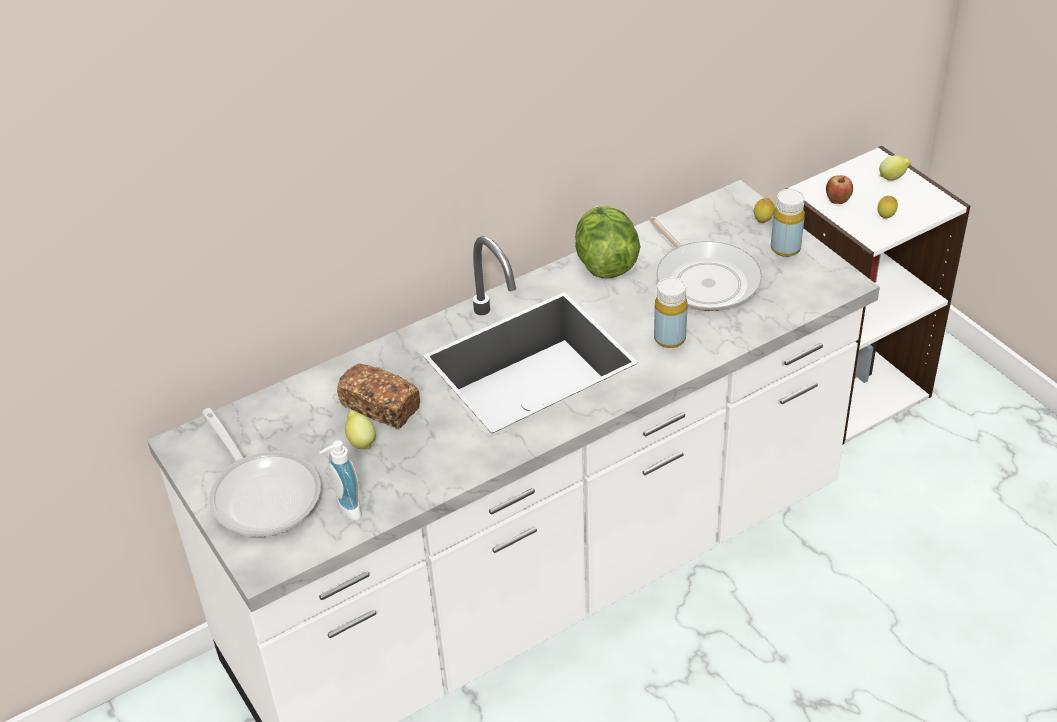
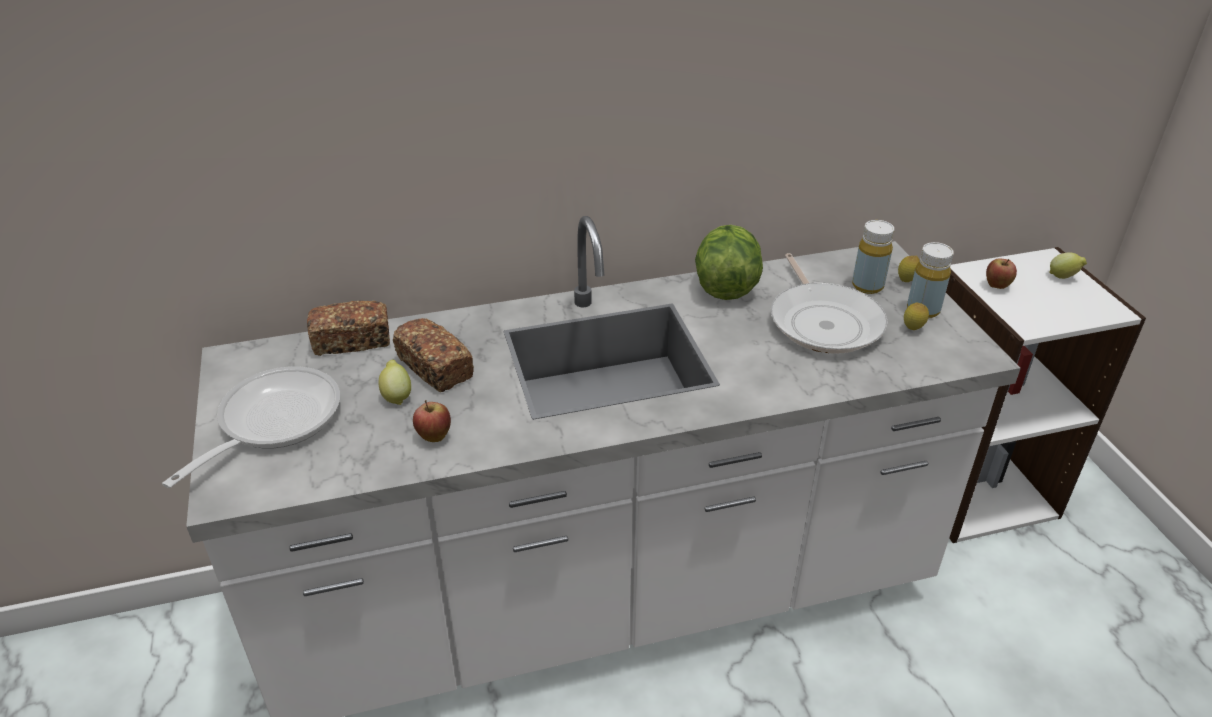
camera: 15 degrees right, 5 degrees down
(262, 493) = (272, 422): frying pan -> frying pan turned 135 degrees counterclockwise
(288, 399) = (352, 341): none -> bread
(345, 510) = (340, 459): soap dispenser -> none
(415, 470) = (434, 437): none -> apple
(669, 338) = (764, 369): yellow bottle -> yellow bottle (867, 286)
(885, 218) = (1046, 311): lemon -> lemon (912, 329)

